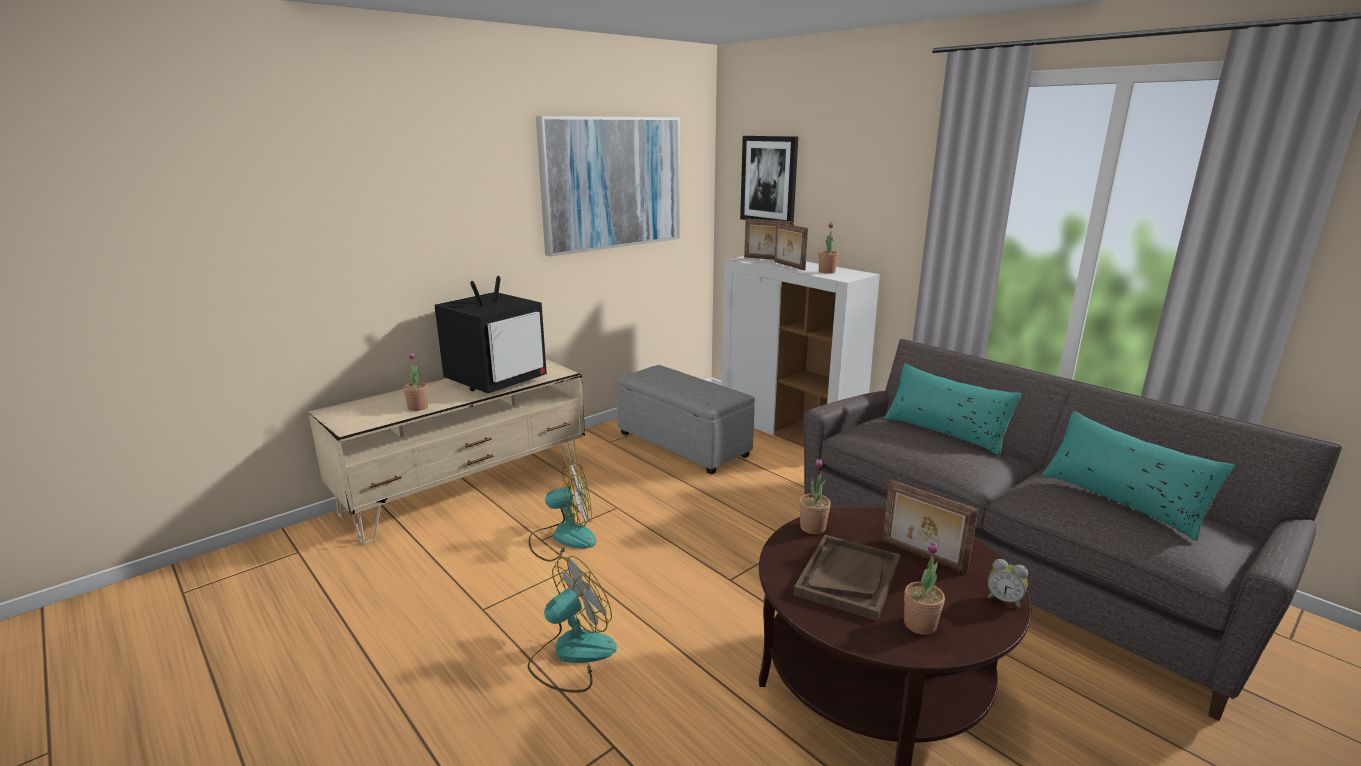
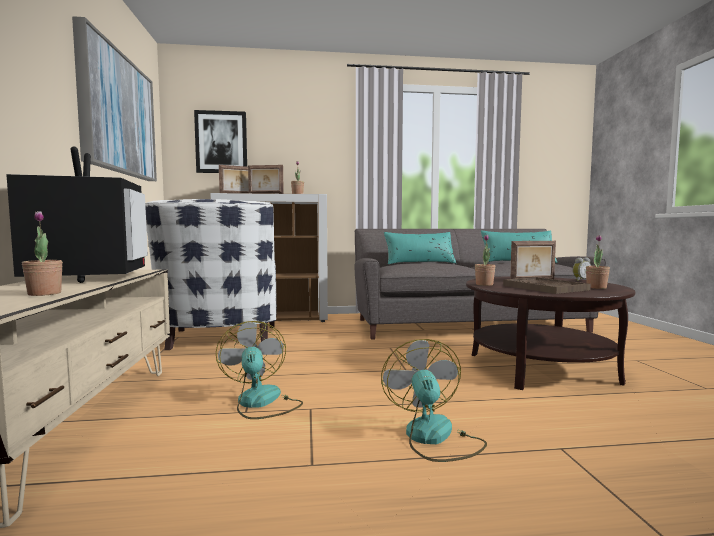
camera: 55 degrees left, 15 degrees down
(563, 538) = (261, 403): fan -> fan turned 45 degrees counterclockwise
(682, 444) = (220, 340): grey ottoman -> white armchair

